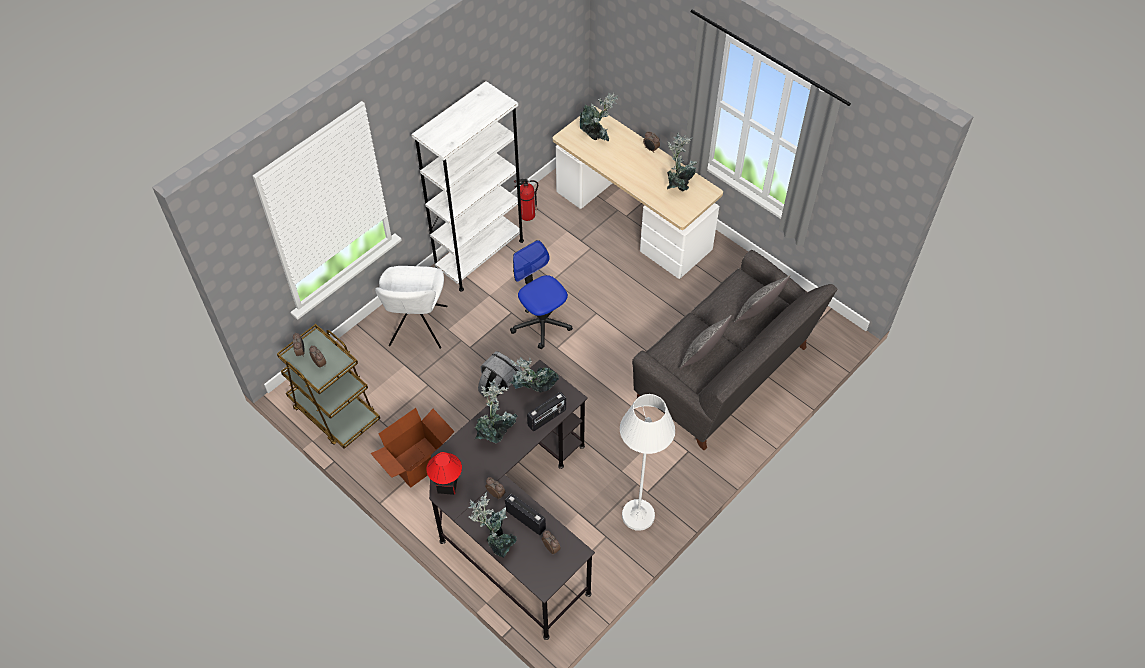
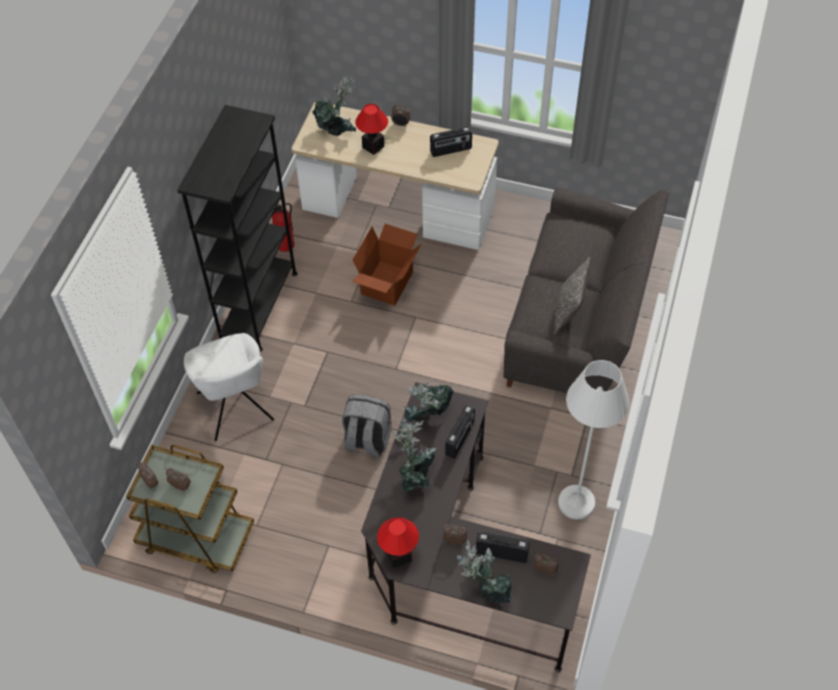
camera: 25 degrees left, 0 degrees up
(418, 463) = (320, 551): cardboard box -> cardboard box (388, 283)
(479, 255) = (258, 306): white bookcase -> black bookcase
(541, 322) = (365, 349): office chair -> none
(617, 159) = (373, 147): none -> table lamp
(678, 185) = (451, 150): potted plant -> radio
(758, 313) = (595, 248): pillow -> none

